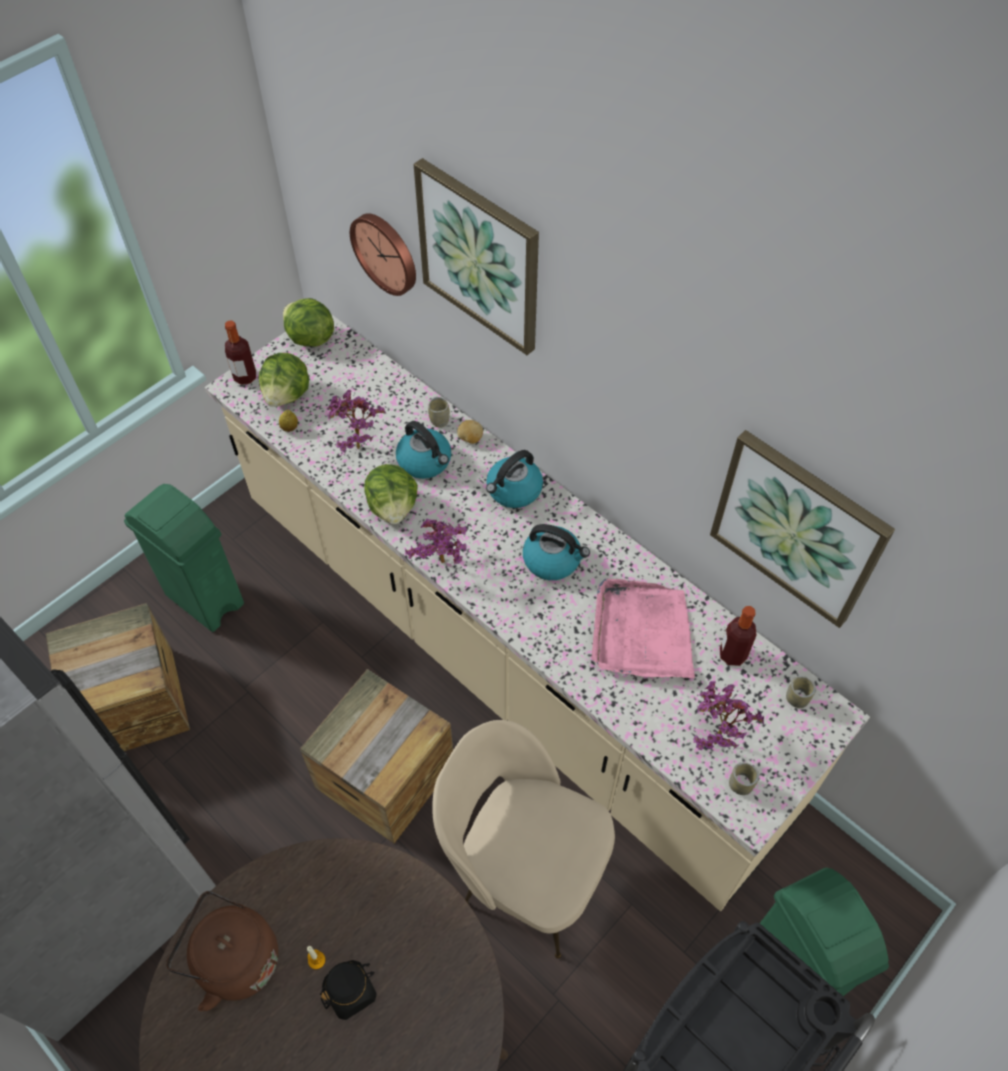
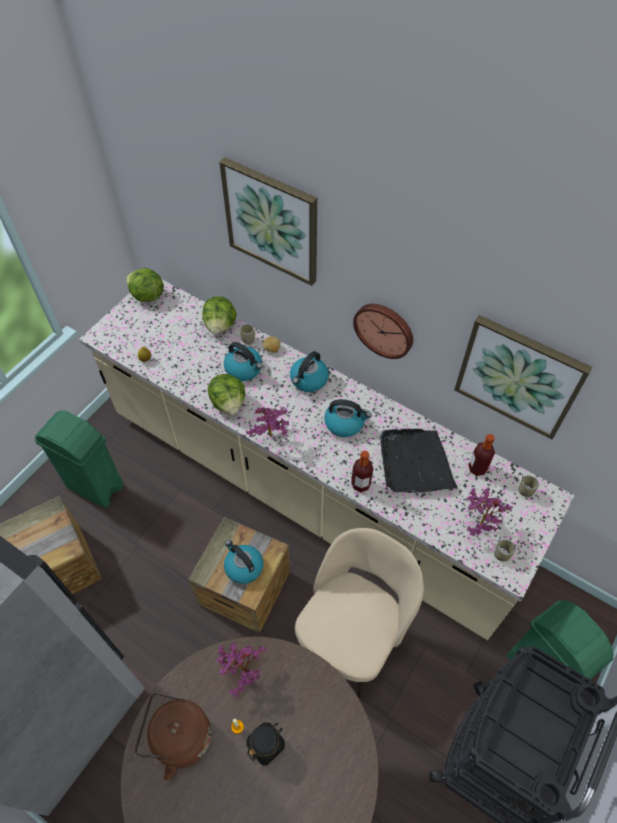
camera: 10 degrees left, 0 degrees up
(245, 377) = (107, 328): bottle -> bottle (360, 484)
(287, 395) = (139, 336): lettuce -> lettuce (220, 325)
(357, 443) = (194, 363): potted plant -> potted plant (242, 674)
(380, 744) = (243, 567): none -> kettle
(386, 252) = (198, 228): wall clock -> wall clock (384, 329)
(524, 876) = (351, 639): beige chair -> beige chair turned 105 degrees clockwise
(641, 633) = (414, 463): pink tray -> black tray

